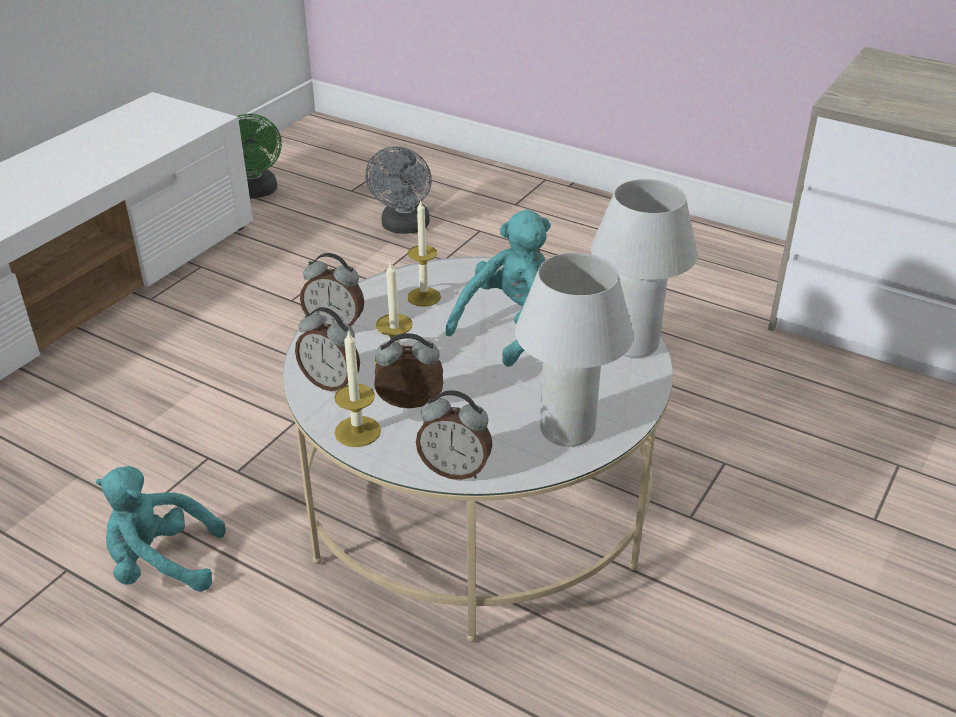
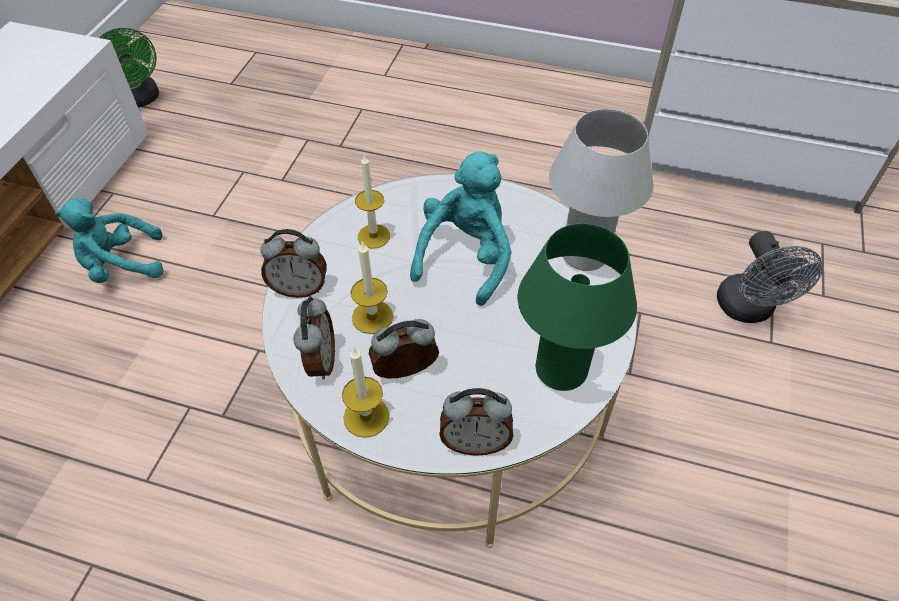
camera: 15 degrees left, 15 degrees up
(161, 563) = (183, 535): turquoise plush toy -> turquoise plush toy (121, 265)
(331, 383) = (320, 361): alarm clock -> alarm clock turned 105 degrees counterclockwise
(404, 227) = (293, 116): grey fan -> grey fan (748, 310)
(567, 430) = (561, 370): white table lamp -> green table lamp

